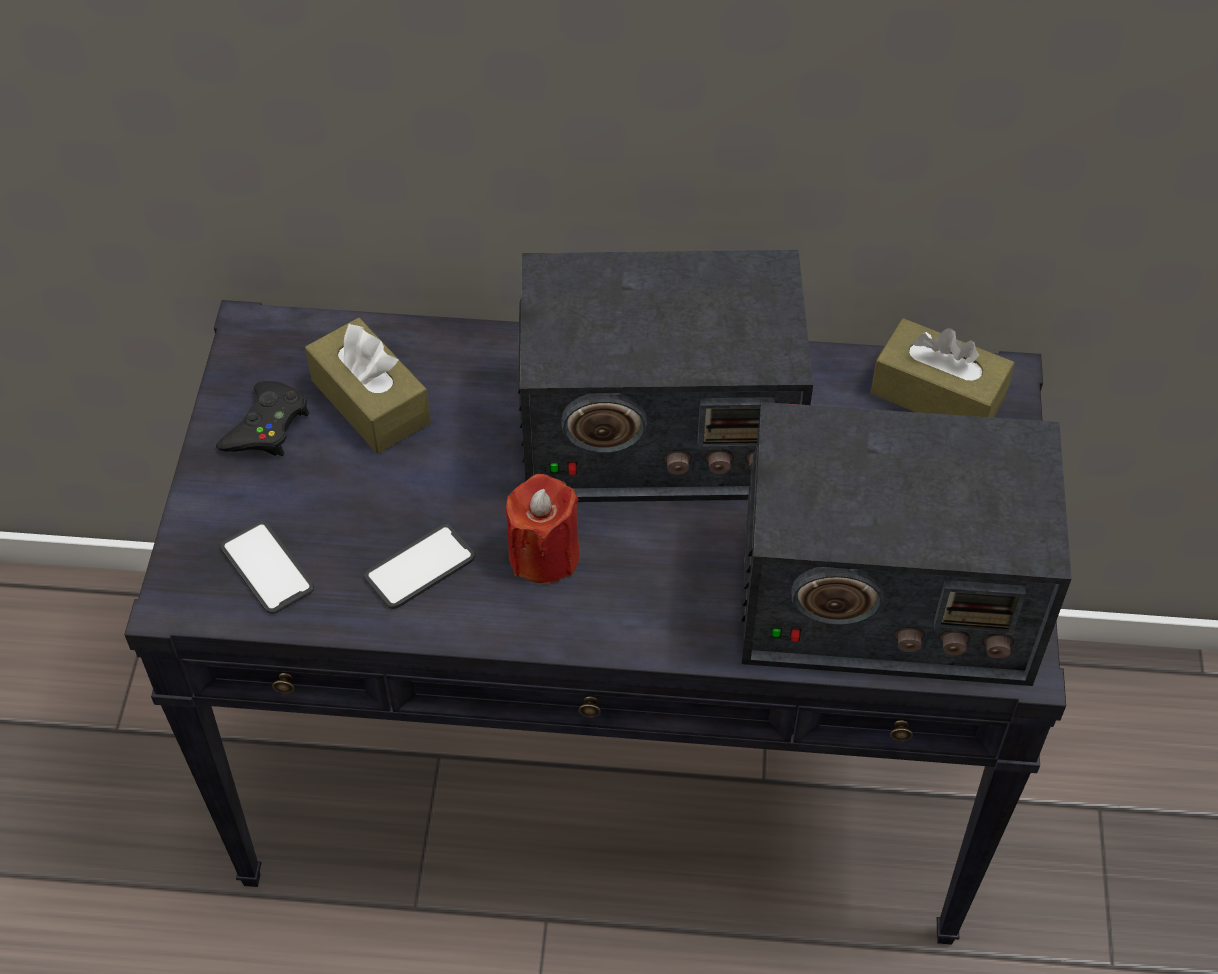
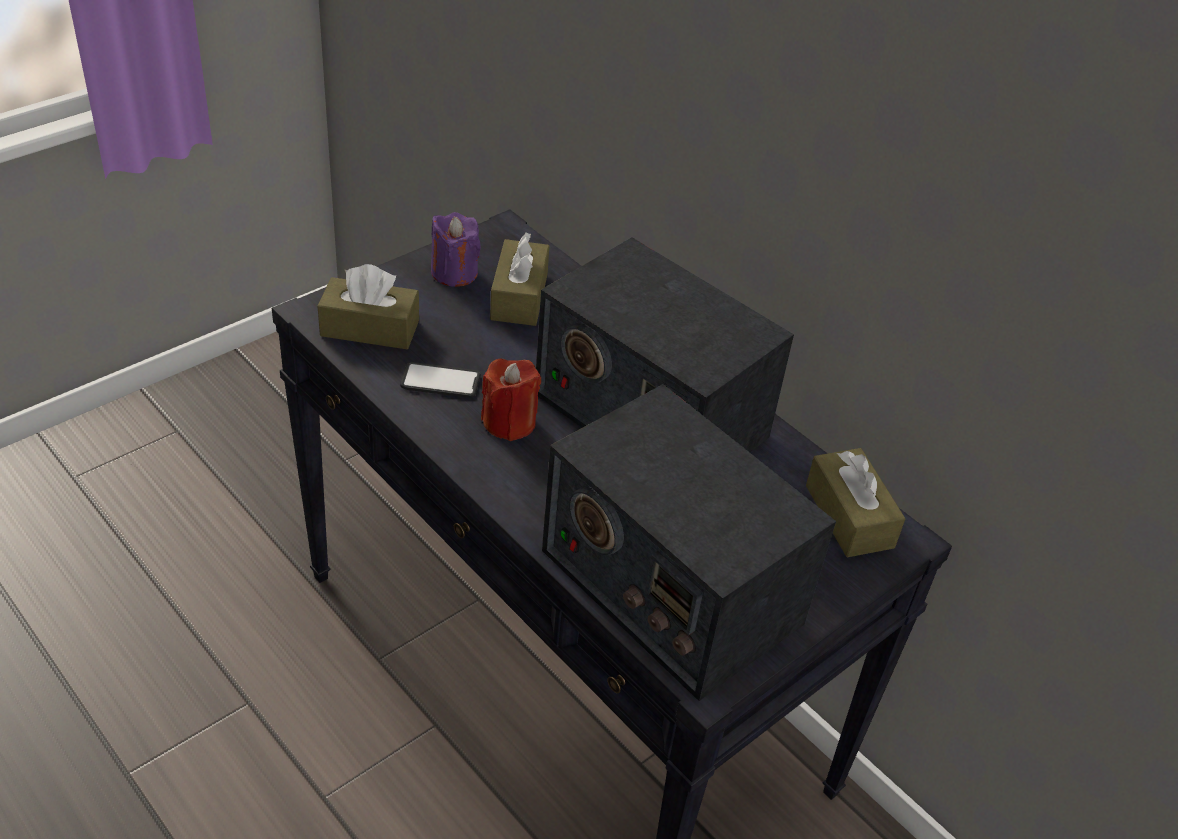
camera: 40 degrees right, 10 degrees down
(266, 427) = (454, 272): black game controller -> purple candle
(267, 568) = (370, 328): phone -> brown tissue box

